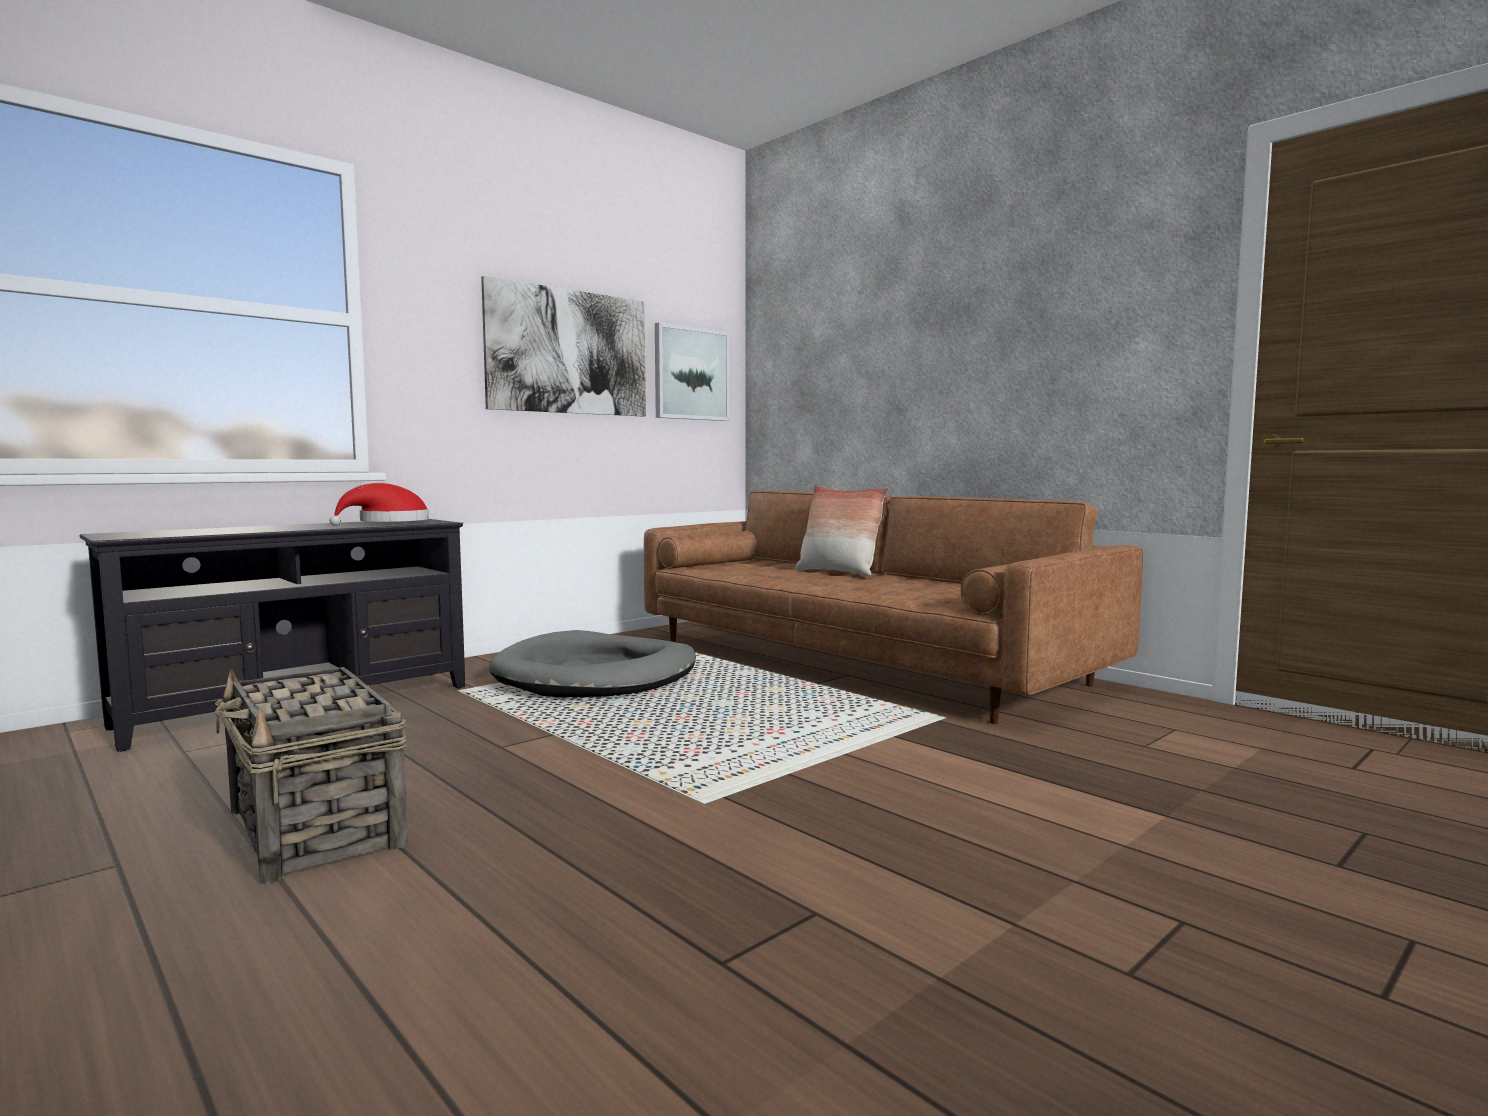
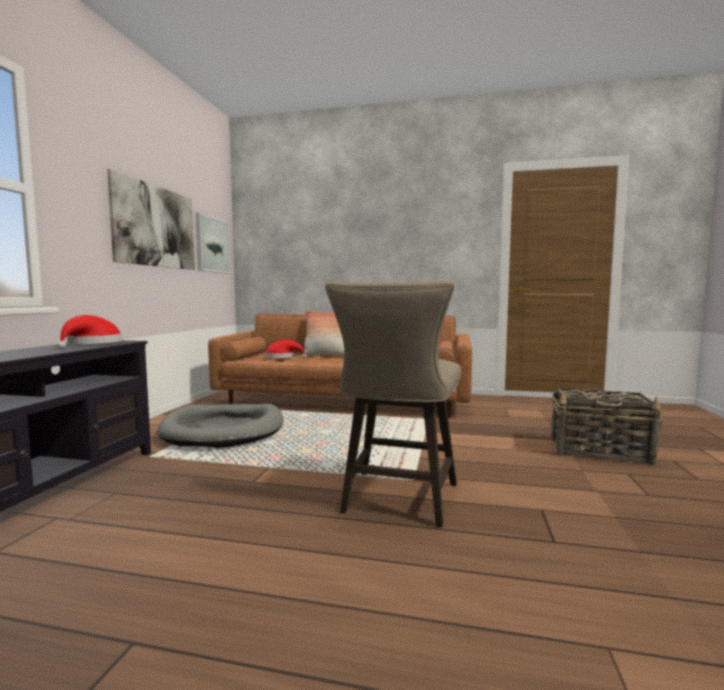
camera: 35 degrees left, 0 degrees up
(315, 829) = (238, 561): basket -> basket (600, 451)
(616, 824) = (397, 501): none -> beige stool
(754, 569) = (282, 357): none -> red hat

